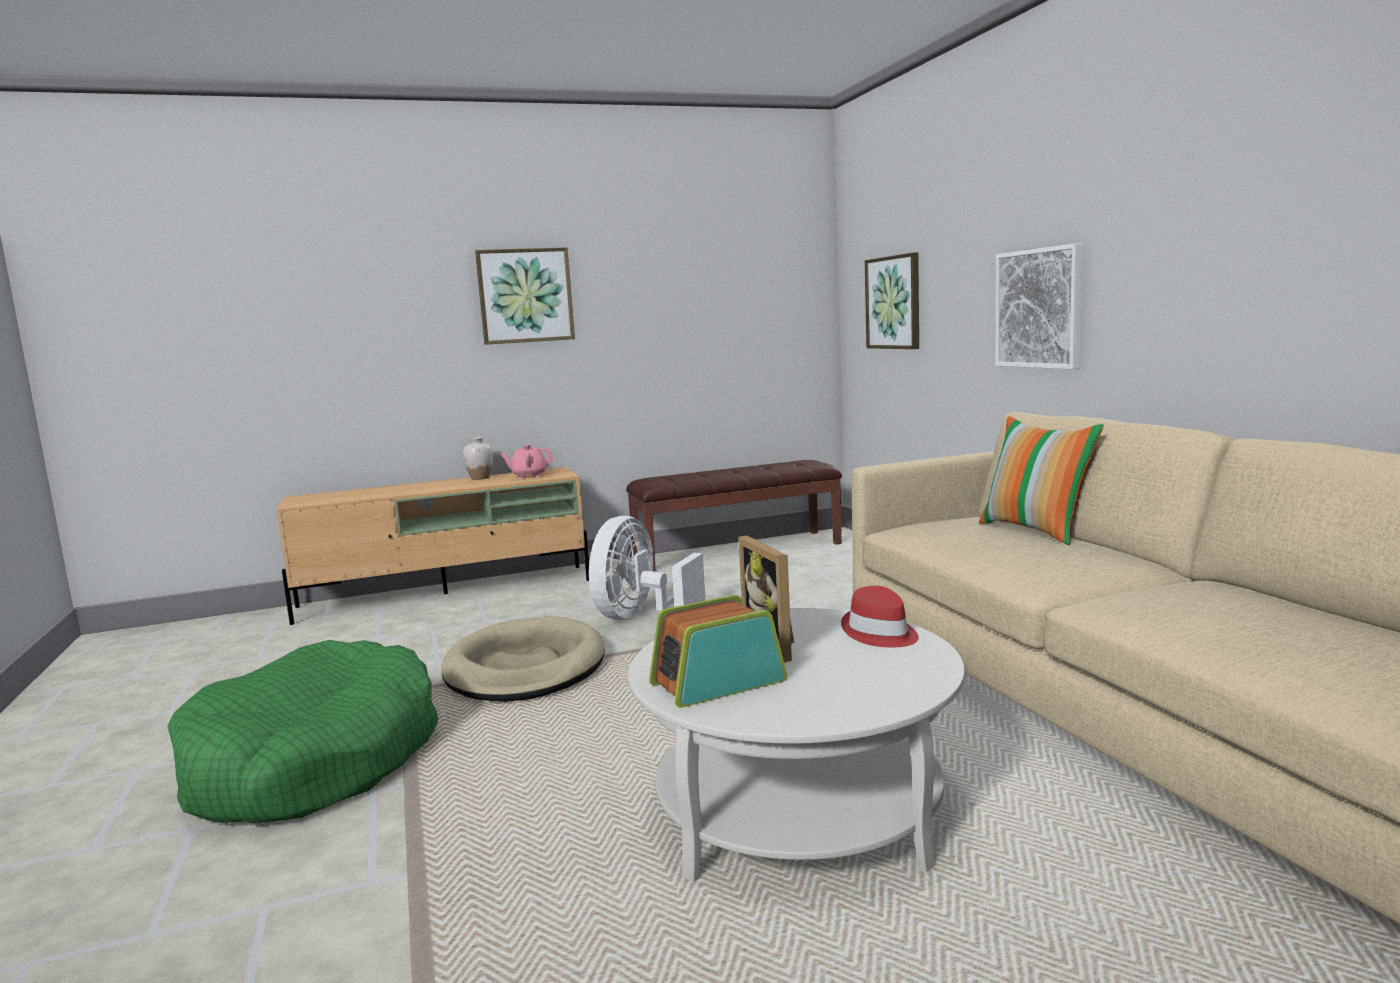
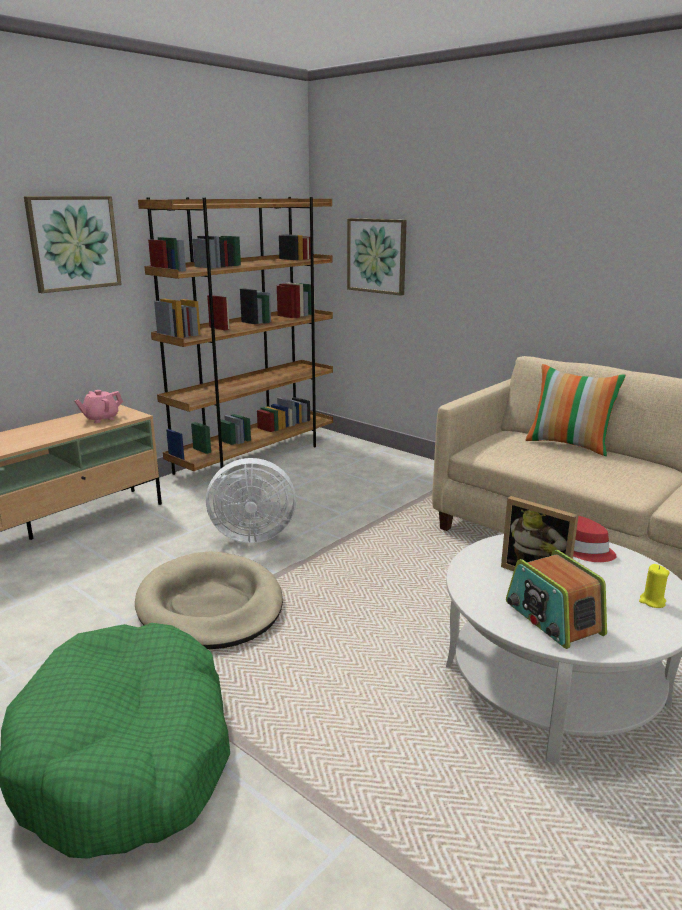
camera: 30 degrees left, 10 degrees up
(480, 478) = (50, 425): white vase -> none
(640, 617) = (250, 535): white fan -> white fan turned 90 degrees counterclockwise
(717, 682) = (553, 619): radio -> radio turned 60 degrees counterclockwise
(737, 550) = (255, 456): brown bench -> brown bookcase
(875, 689) = (652, 601): none -> yellow candle
(1039, 308) = (529, 278): picture -> none

